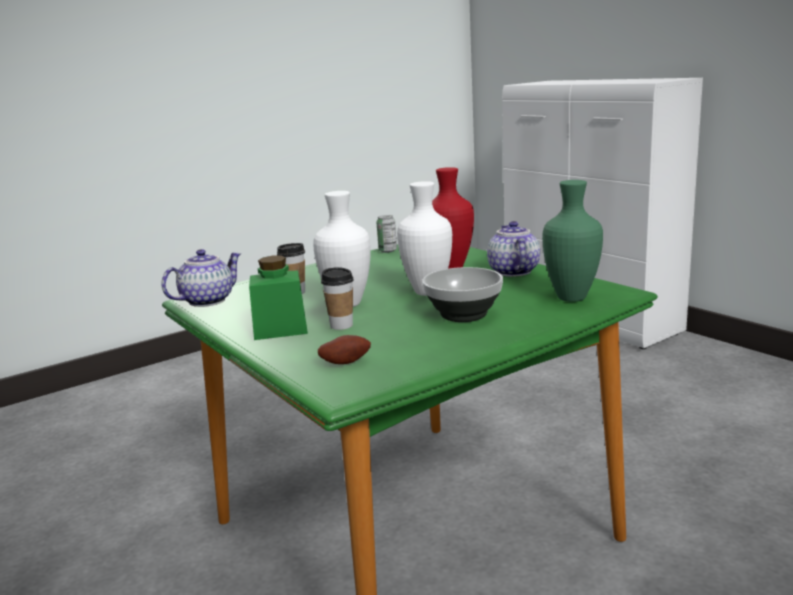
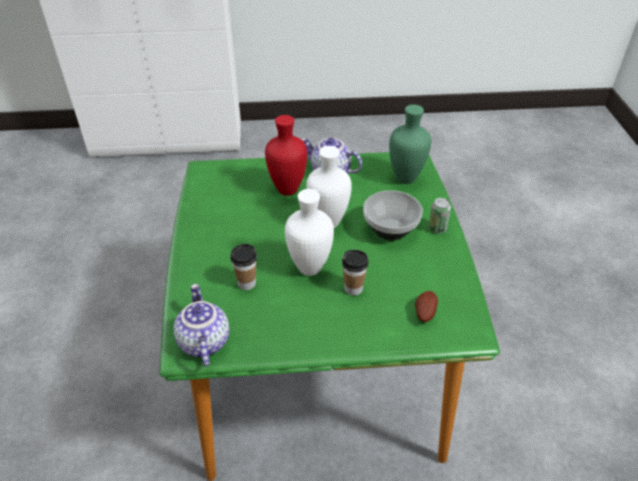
camera: 60 degrees left, 25 degrees up
(280, 329) = (329, 321): green jar -> none
(387, 250) = (199, 196): can -> can (437, 229)

